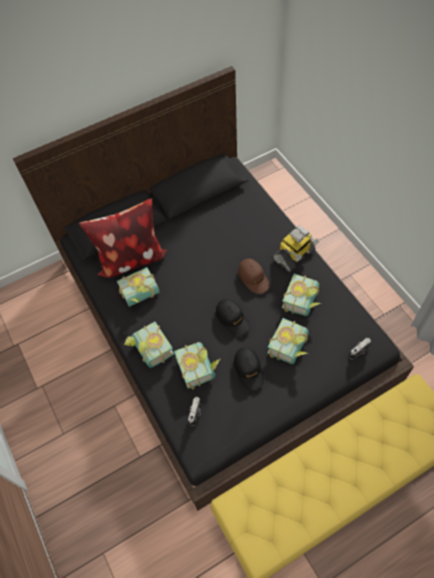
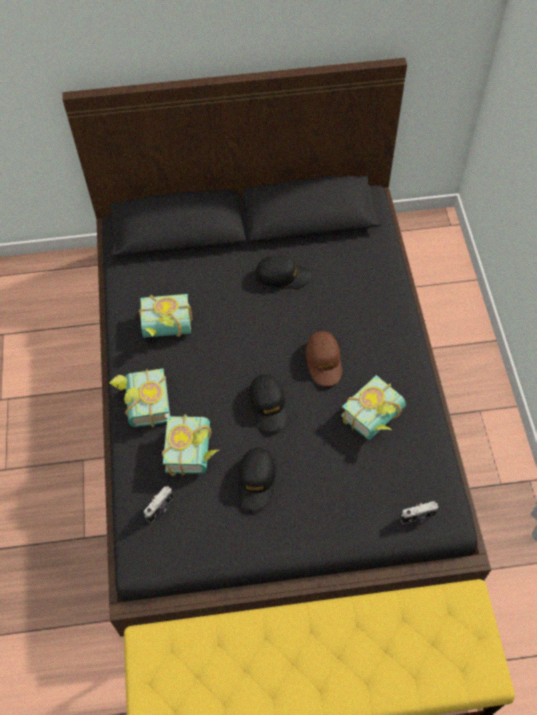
camera: 20 degrees right, 0 degrees up
(130, 258) = (176, 275): pillow -> none
(201, 234) = (283, 276): none -> black cap
(291, 347) = (328, 474): book -> none
(294, 256) = (394, 352): toy robot -> none

